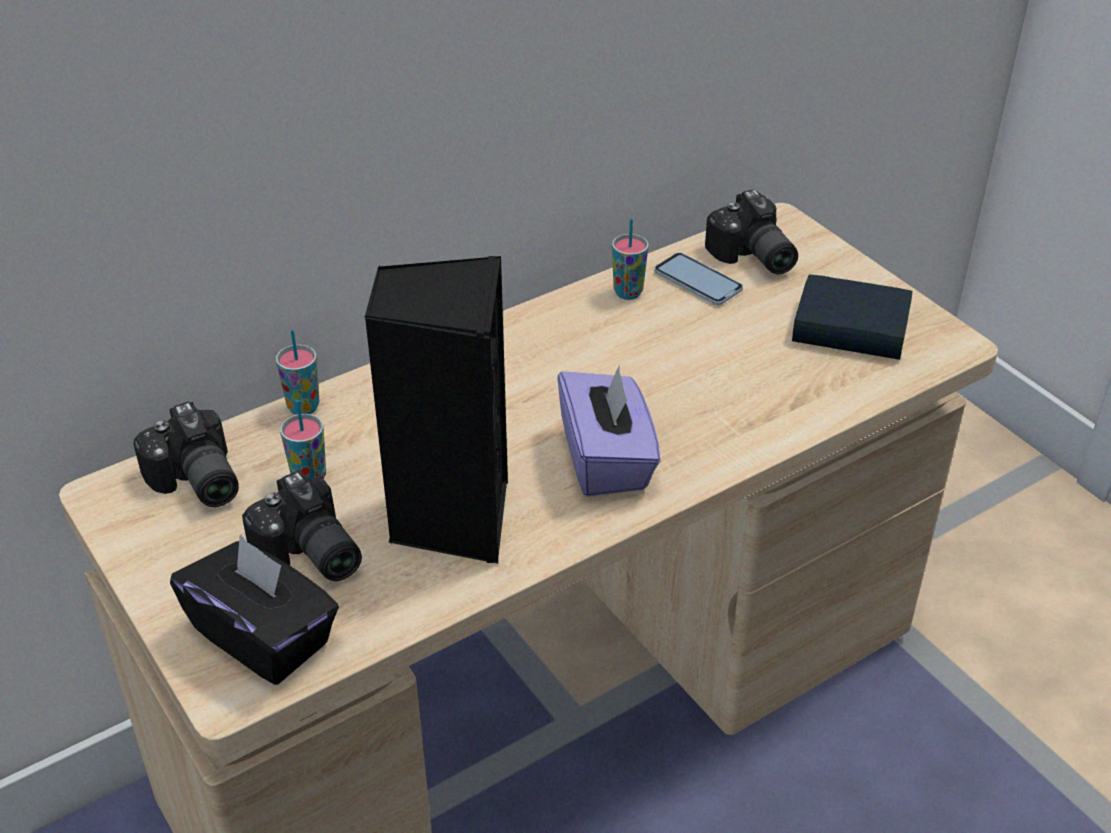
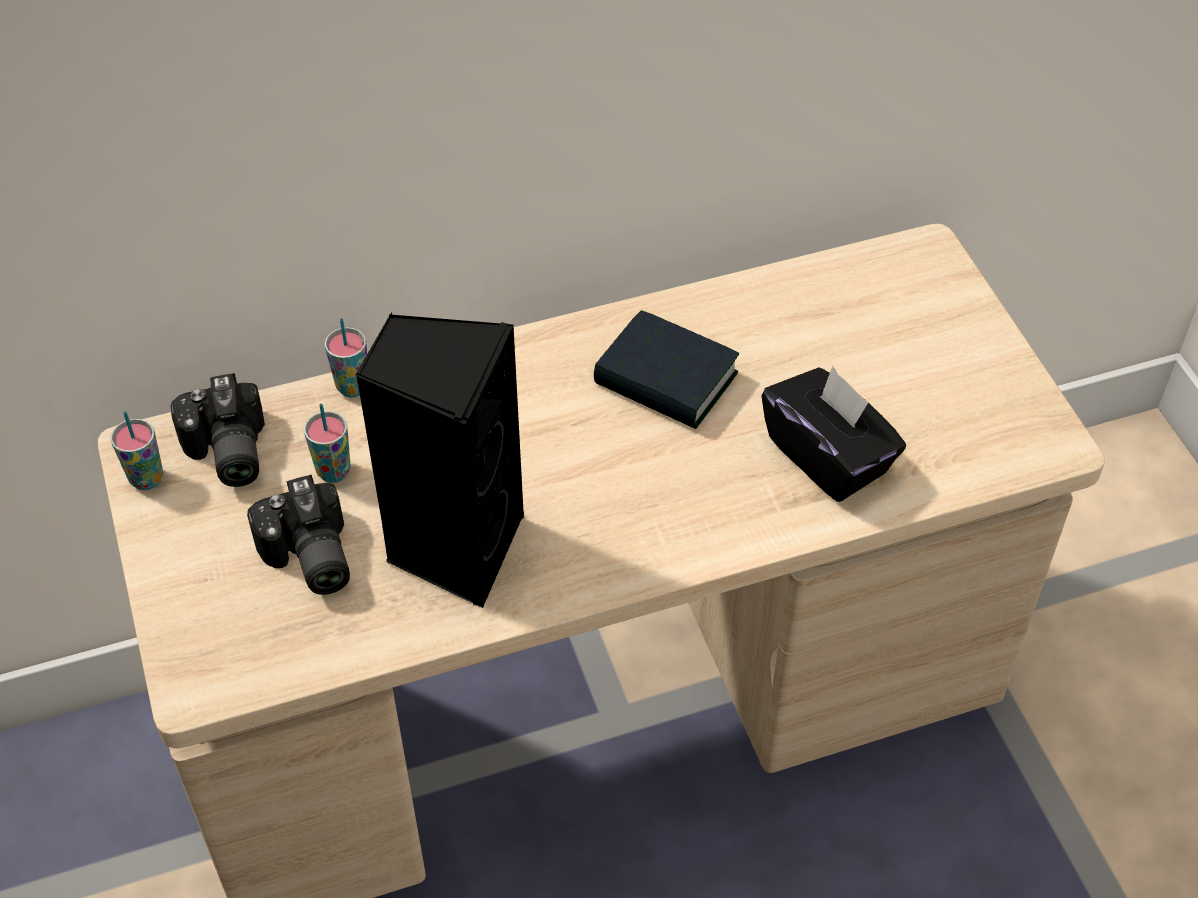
camera: 15 degrees right, 10 degrees up
(264, 637) = (240, 637): black tissue box -> black tissue box (828, 456)
(607, 460) = (632, 512): purple tissue box -> none
(628, 292) = (727, 311): cup -> cup (146, 479)
(697, 281) = (807, 311): phone -> none
(752, 258) = (878, 292): camera -> none
(850, 329) = (950, 404): book -> book (666, 380)

